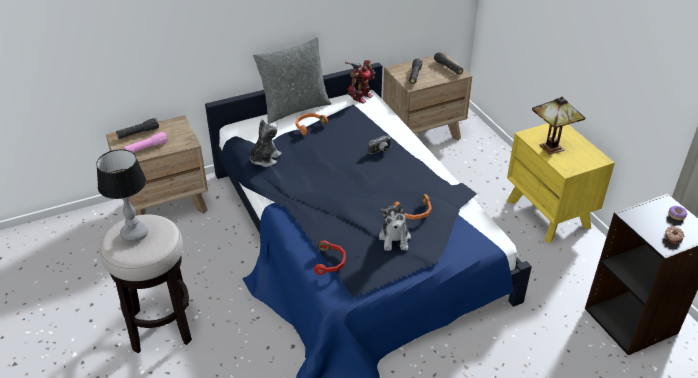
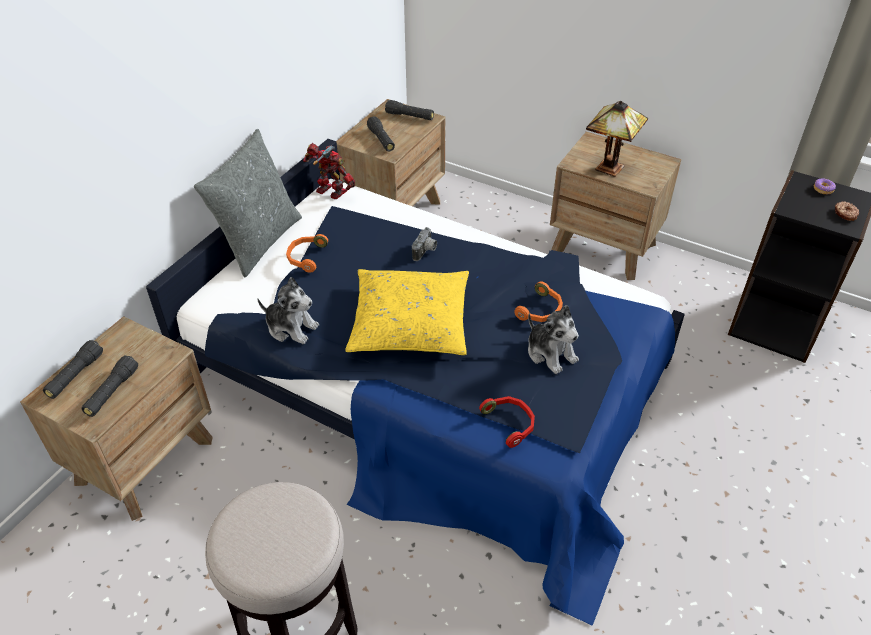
camera: 35 degrees left, 5 degrees up
(135, 233) = (263, 531): table lamp -> none
(146, 148) = (112, 392): pink flashlight -> black flashlight
(264, 159) = (291, 328): plush toy -> plush toy turned 120 degrees clockwise
(330, 185) = (410, 323): none -> yellow pillow
(361, 97) = (330, 193): toy robot -> toy robot turned 60 degrees counterclockwise
(548, 213) = (604, 247): yellow nightstand -> brown nightstand

